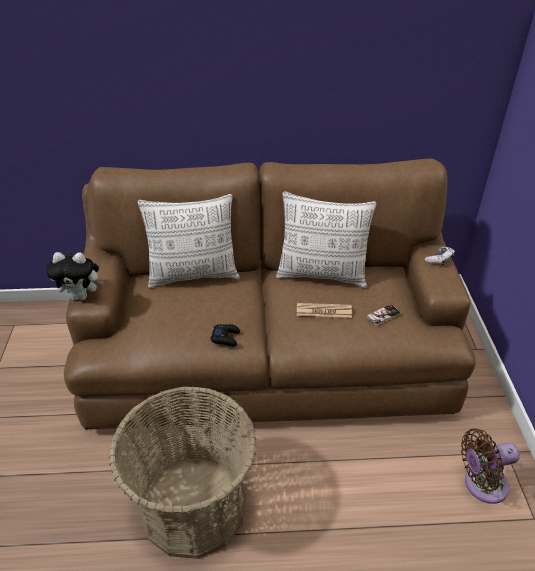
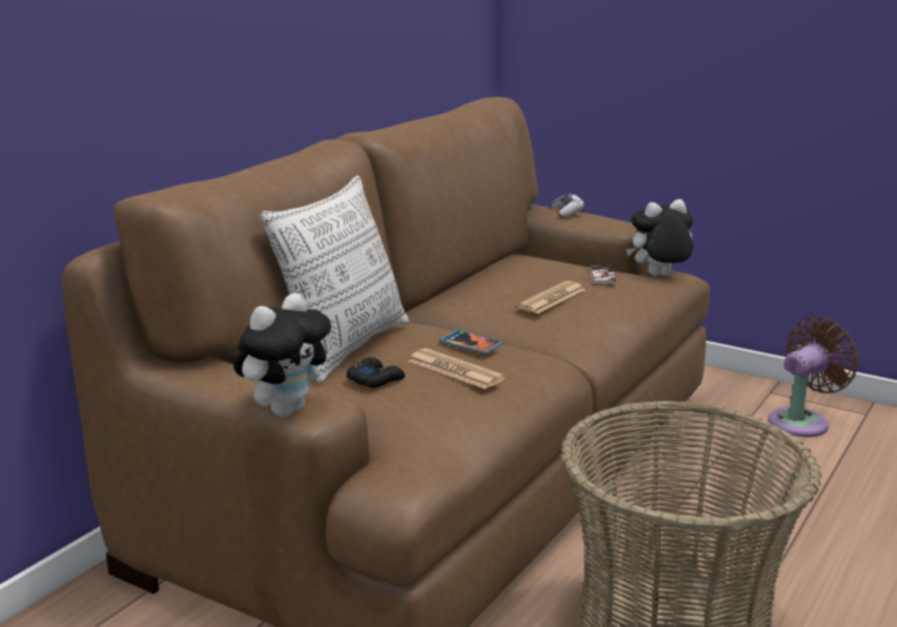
camera: 55 degrees left, 20 degrees down
(196, 320) = (455, 370): none -> newspaper
(226, 337) = (519, 364): black game controller -> black game controller (375, 379)
(232, 311) = (471, 344): none -> phone
(322, 275) = (479, 281): pillow -> none
(435, 336) = (659, 276): none -> plush toy
(481, 484) = (802, 421): brown fan -> brown fan turned 150 degrees counterclockwise

